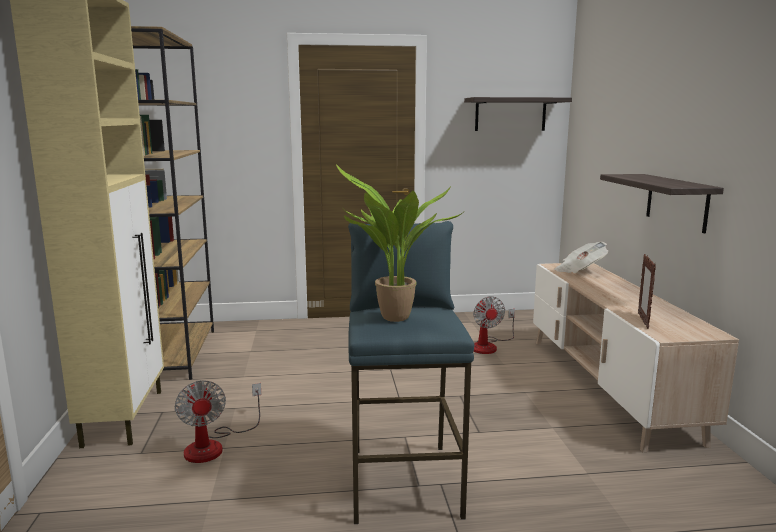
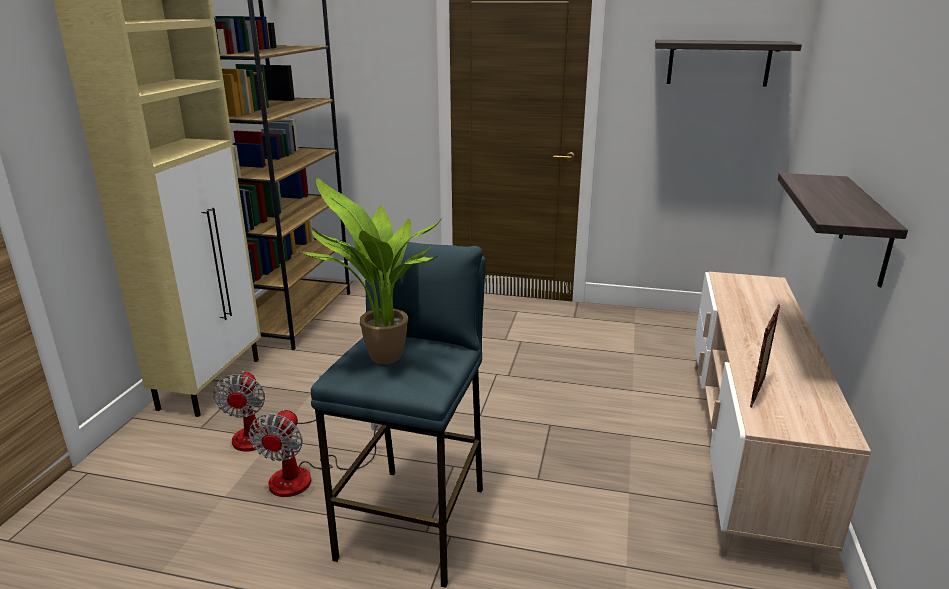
camera: 20 degrees right, 10 degrees up
(489, 346) = (632, 361): fan -> fan (306, 477)
(579, 270) = (752, 291): newspaper -> none

